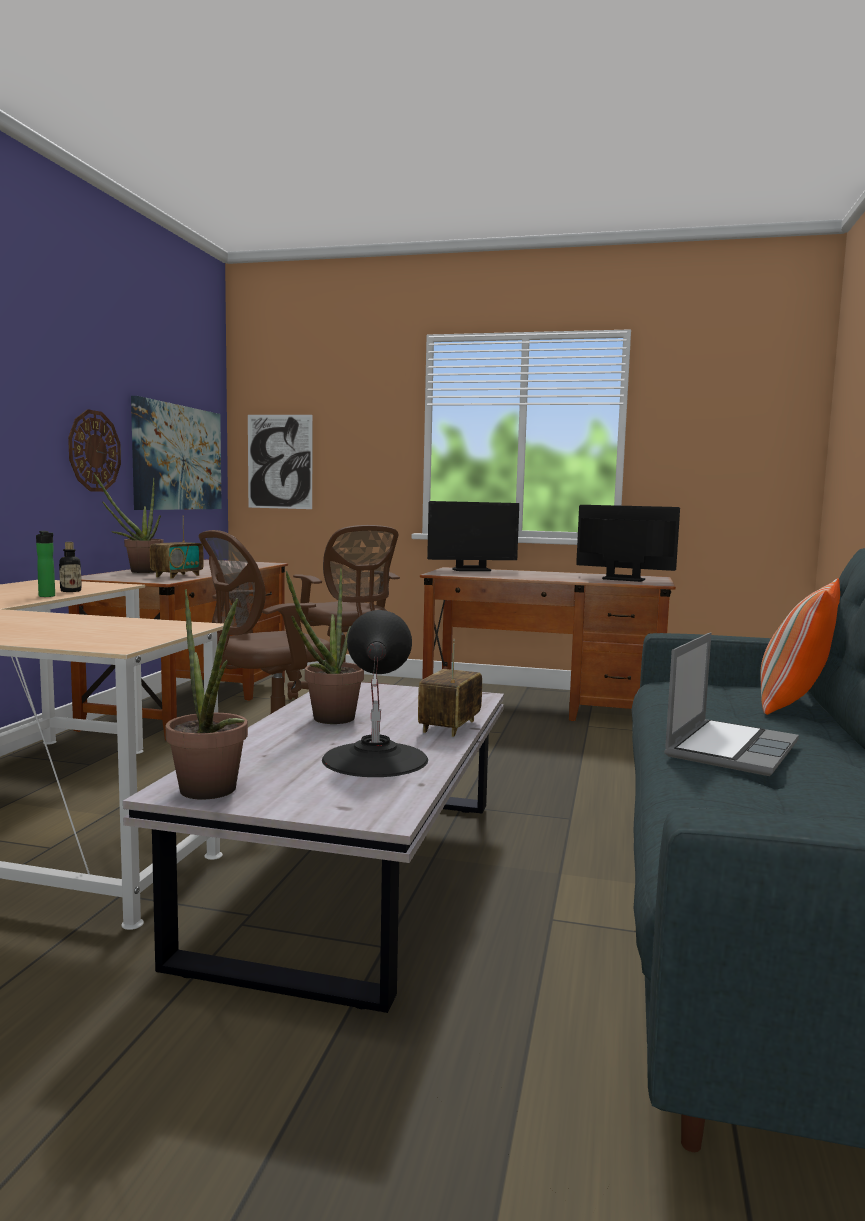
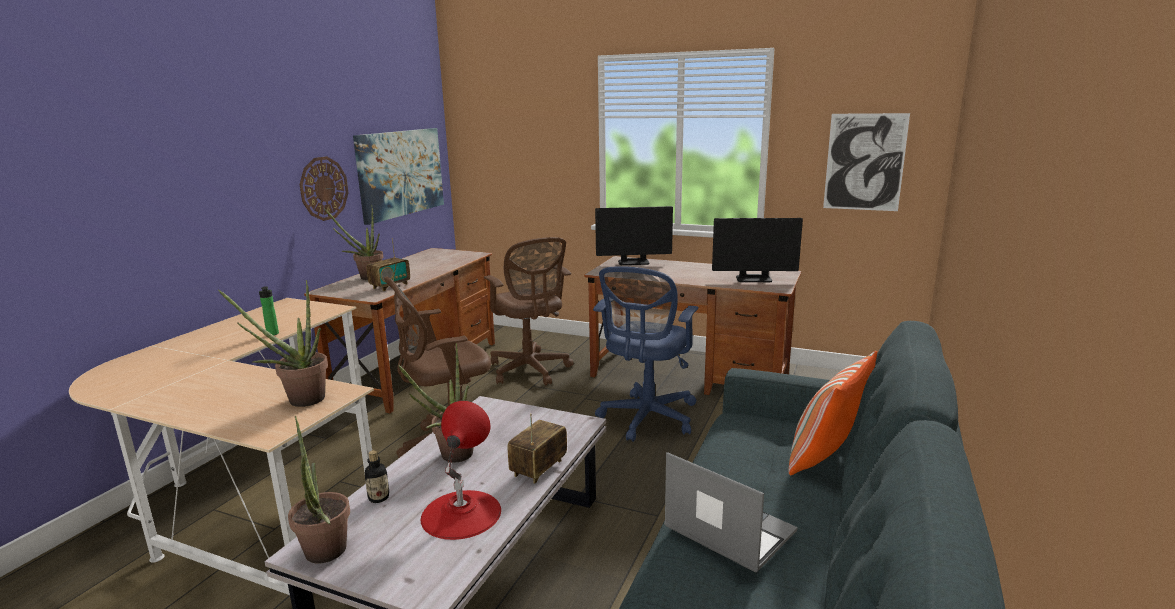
camera: 10 degrees right, 10 degrees up
(71, 591) = (294, 323): bottle -> bottle (379, 498)
(134, 629) = (298, 401): none -> potted plant
(280, 461) = (487, 164): picture -> picture (864, 162)
(374, 759) = (461, 513): black table lamp -> red table lamp
(511, 741) = (646, 419): none -> blue office chair
(623, 579) = (754, 279): monitor -> monitor turned 150 degrees clockwise
(730, 749) = (726, 531): laptop -> laptop turned 90 degrees counterclockwise

